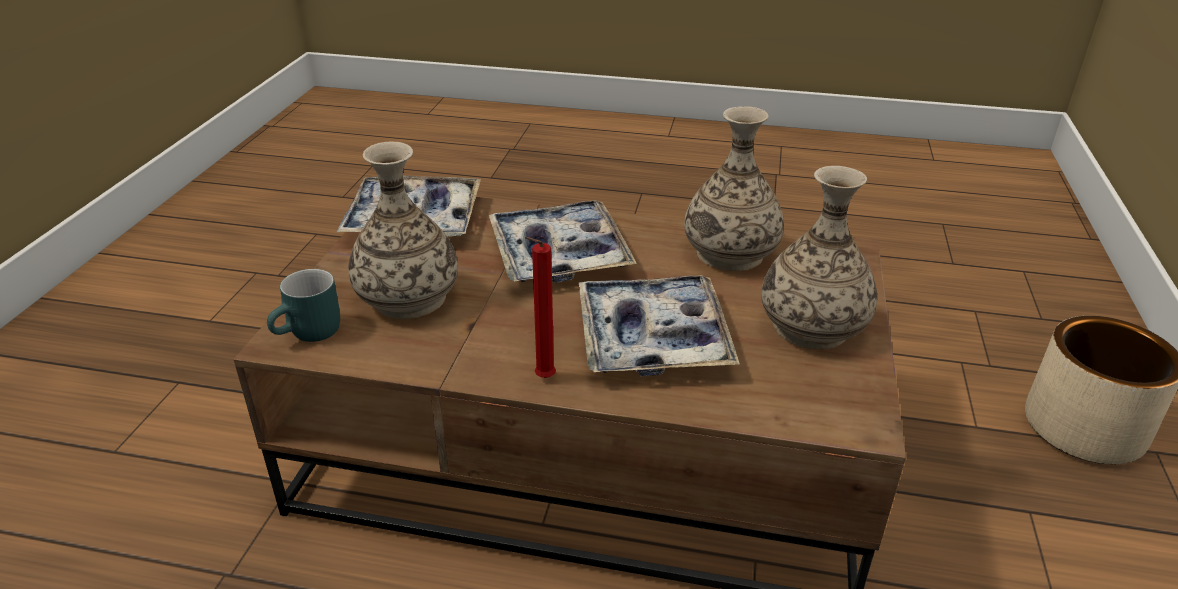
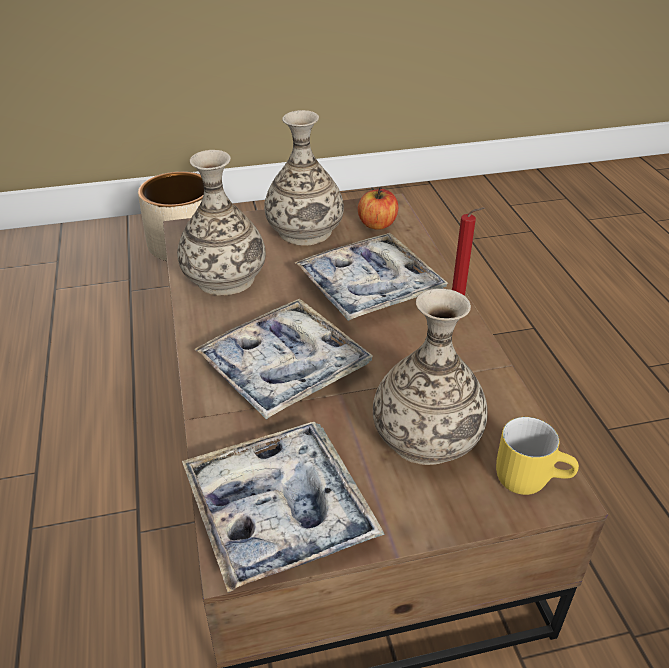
camera: 115 degrees left, 5 degrees up
(311, 334) = (530, 476): turquoise mug -> yellow mug
(804, 393) = (377, 224): none -> apple

